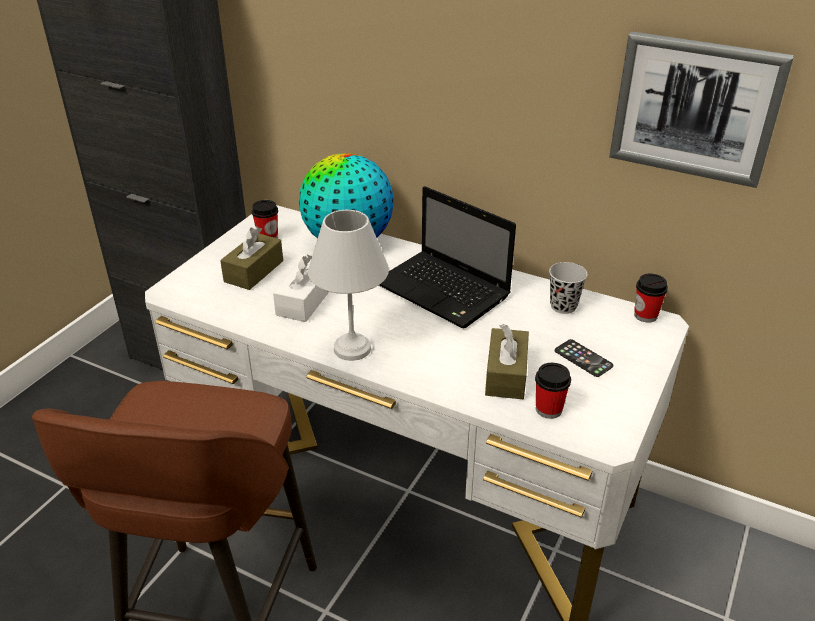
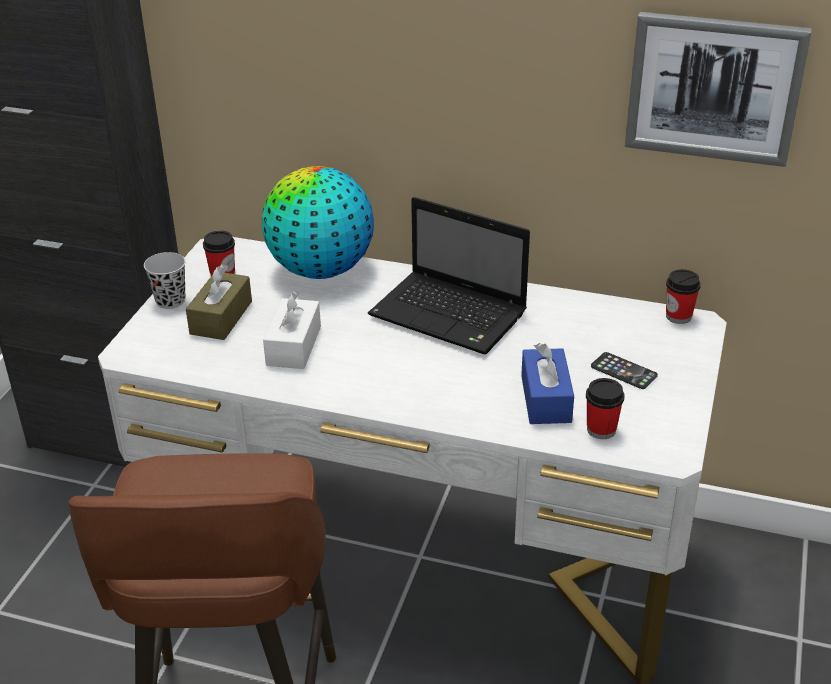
camera: 10 degrees left, 0 degrees up
(351, 350) = (367, 393): white table lamp -> none
(506, 374) = (546, 399): brown tissue box -> blue tissue box
(563, 306) = (587, 316): black cup -> black cup (170, 301)

